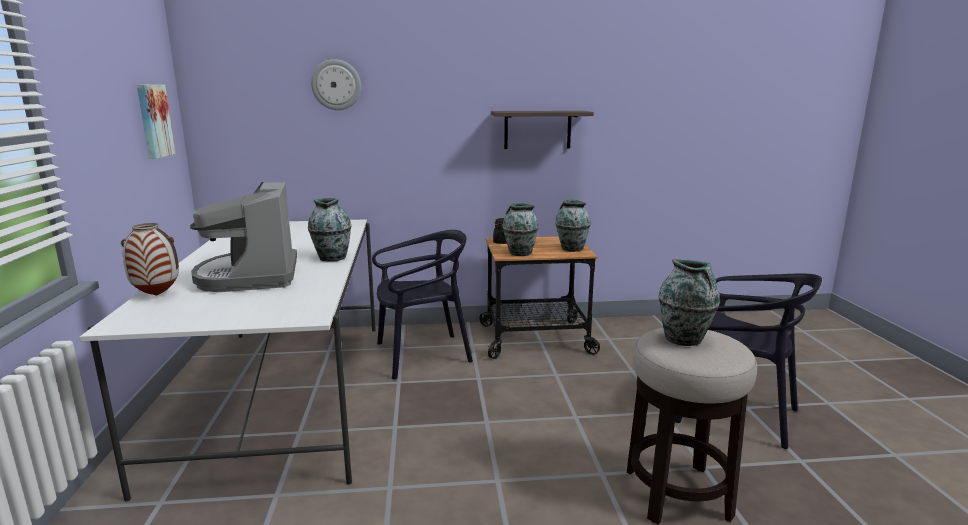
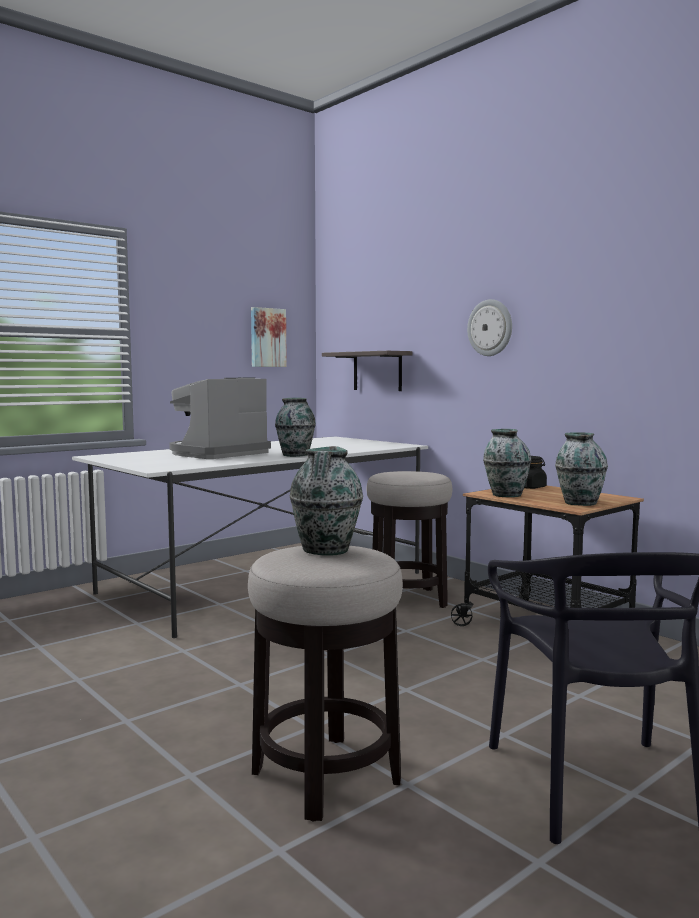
camera: 55 degrees right, 10 degrees down
(158, 295) = (153, 452): vase -> none
(336, 85) = (412, 301): wall clock -> wall clock (490, 328)
(422, 354) = (408, 599): black chair -> stool
(537, 129) = (604, 342): shelf -> shelf (377, 371)

